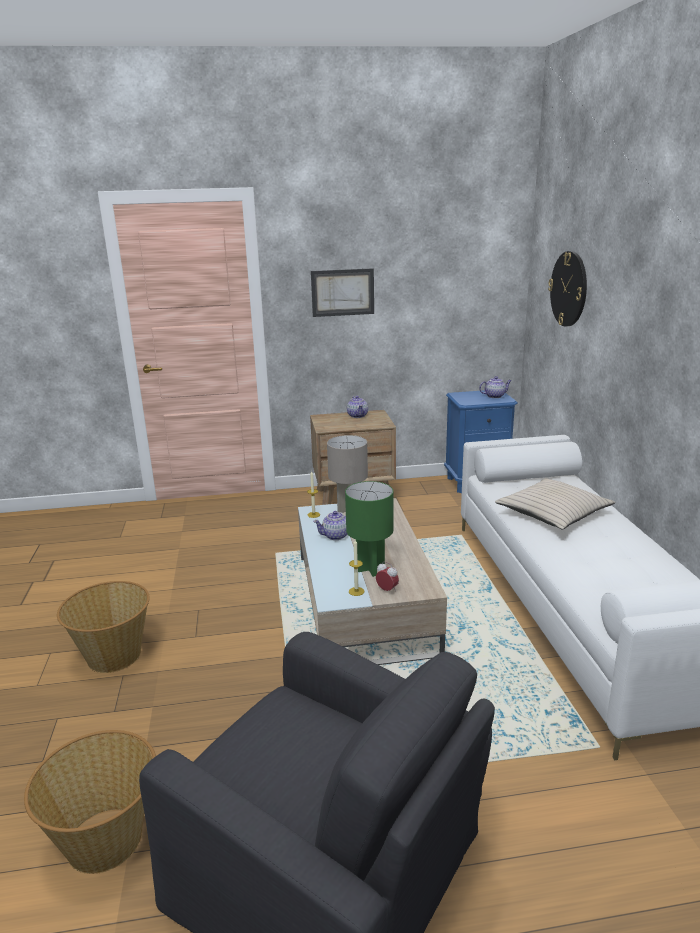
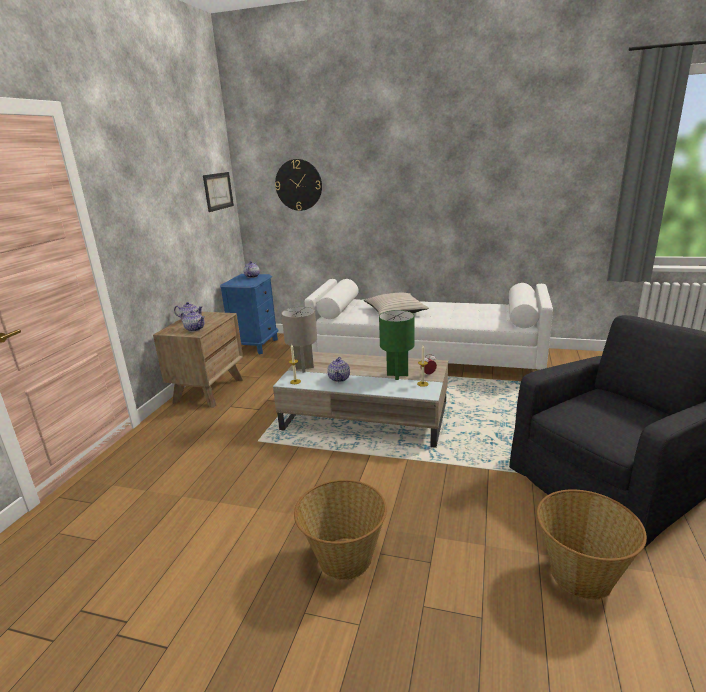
camera: 65 degrees left, 0 degrees up
(335, 424) = (195, 329): none -> teapot
(342, 292) = (147, 211): picture -> picture (218, 191)

